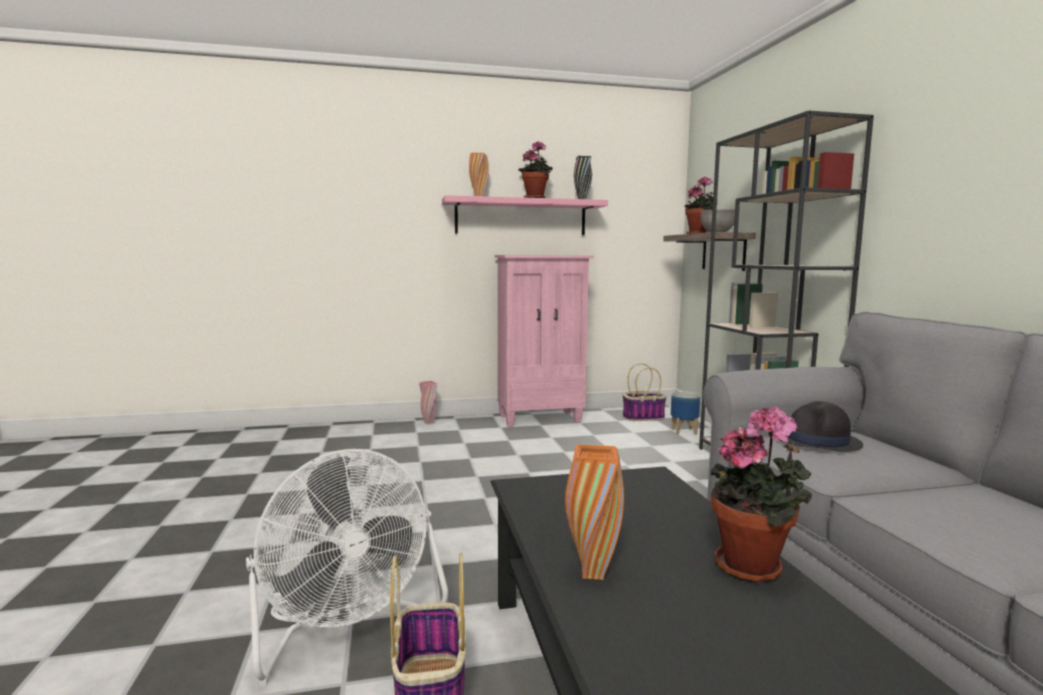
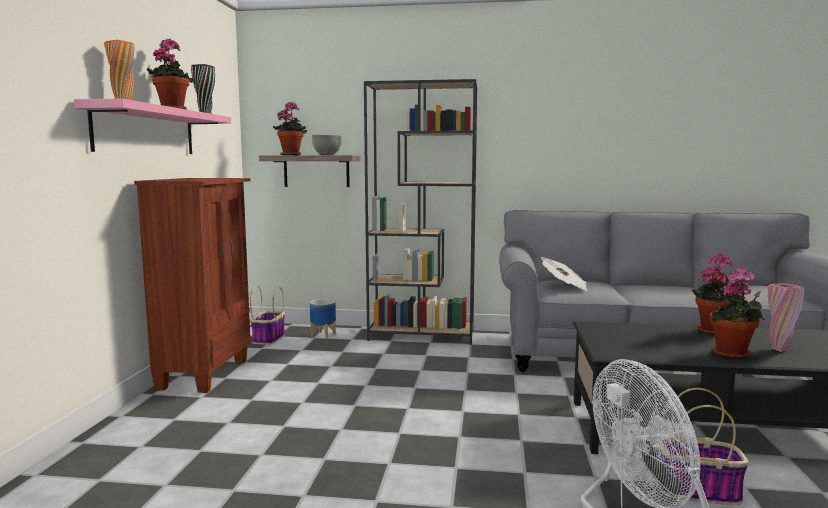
camera: 70 degrees left, 0 degrees up
(429, 423) = (113, 434): pink vase -> pink vase (779, 349)
(540, 419) = (206, 375): pink cabinet -> brown cabinet
(592, 573) = (733, 355): orange vase -> potted plant
(817, 441) = (564, 287): black hat -> newspaper

